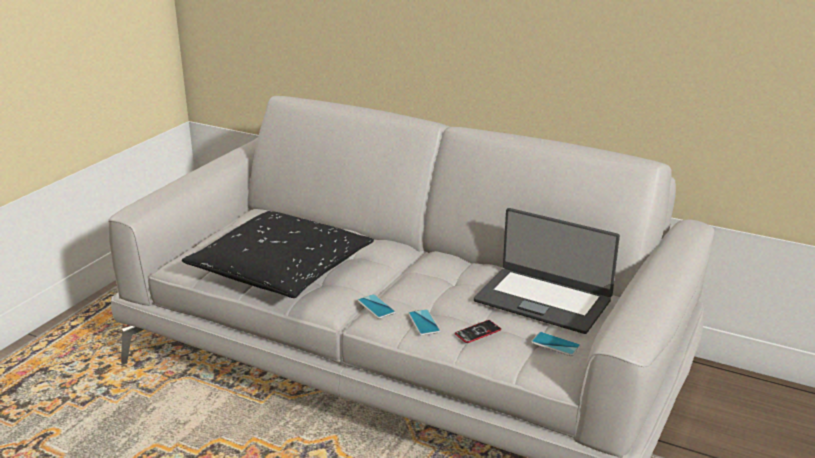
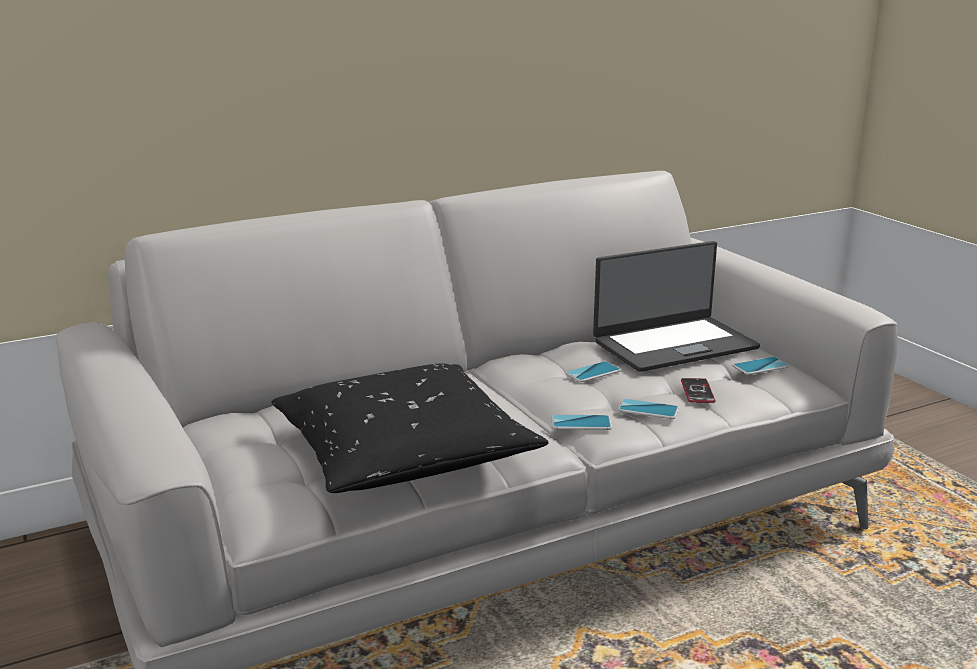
camera: 55 degrees left, 5 degrees down
(456, 287) = (593, 372): none -> phone

